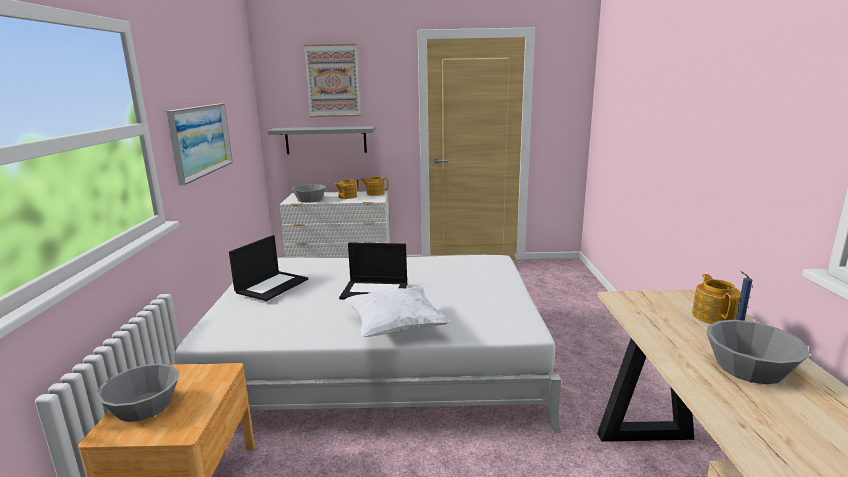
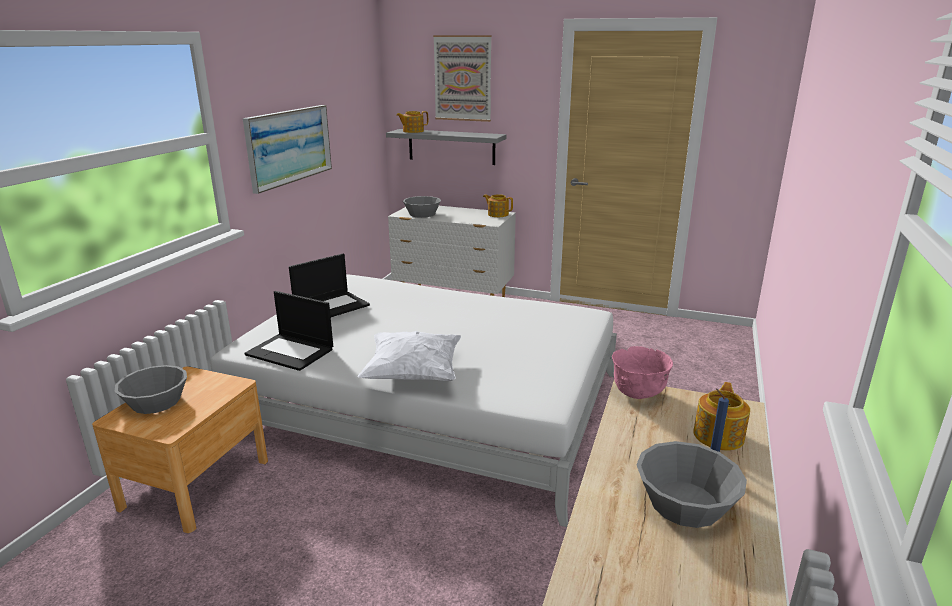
camera: 20 degrees right, 5 degrees up
(347, 197) = (464, 215): teapot -> teapot (412, 131)
(375, 291) = (425, 330): laptop -> laptop (291, 352)
(627, 299) = (638, 394): none -> pink bowl

